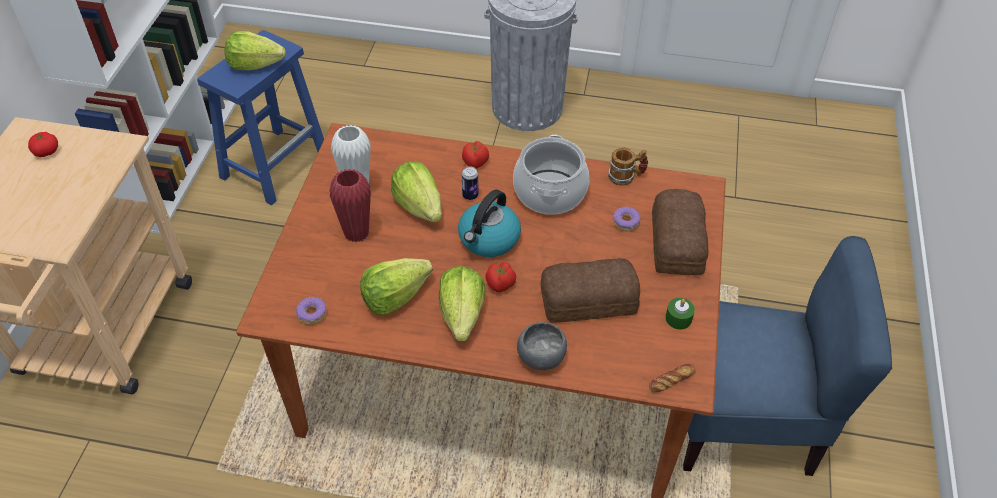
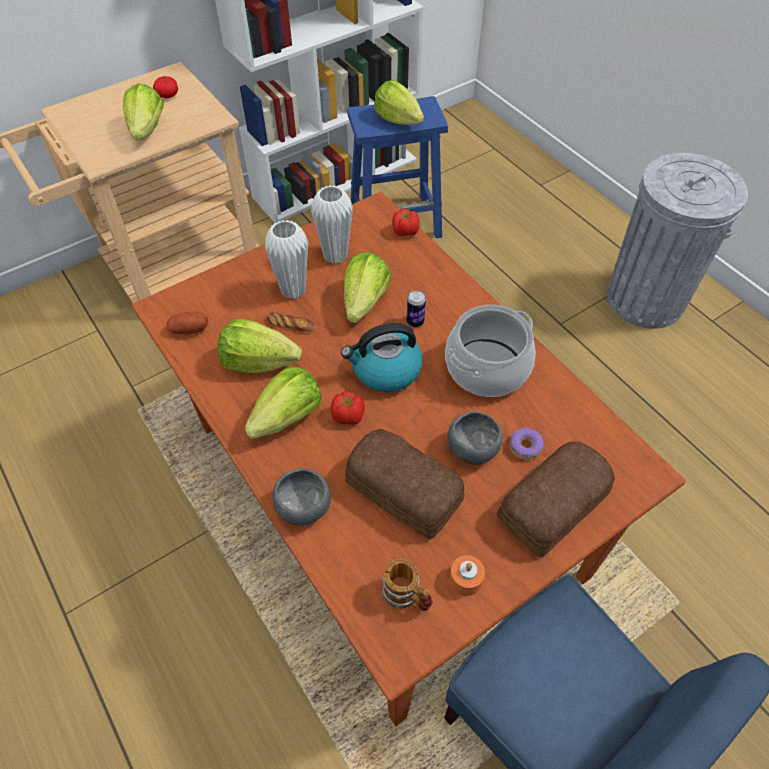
camera: 45 degrees right, 5 degrees up
(69, 191) = (147, 130): none -> lettuce
(312, 314) = (189, 329): donut -> potato
(356, 233) = (293, 290): red vase -> white vase
(475, 162) = (453, 297): tomato -> tomato (406, 231)
(599, 247) = (473, 450): none -> grey bowl
(626, 177) = (577, 405): mug -> mug (407, 596)
(671, 380) = (387, 631): bread -> bread (291, 324)
(678, 318) = (465, 579): green candle -> orange candle

